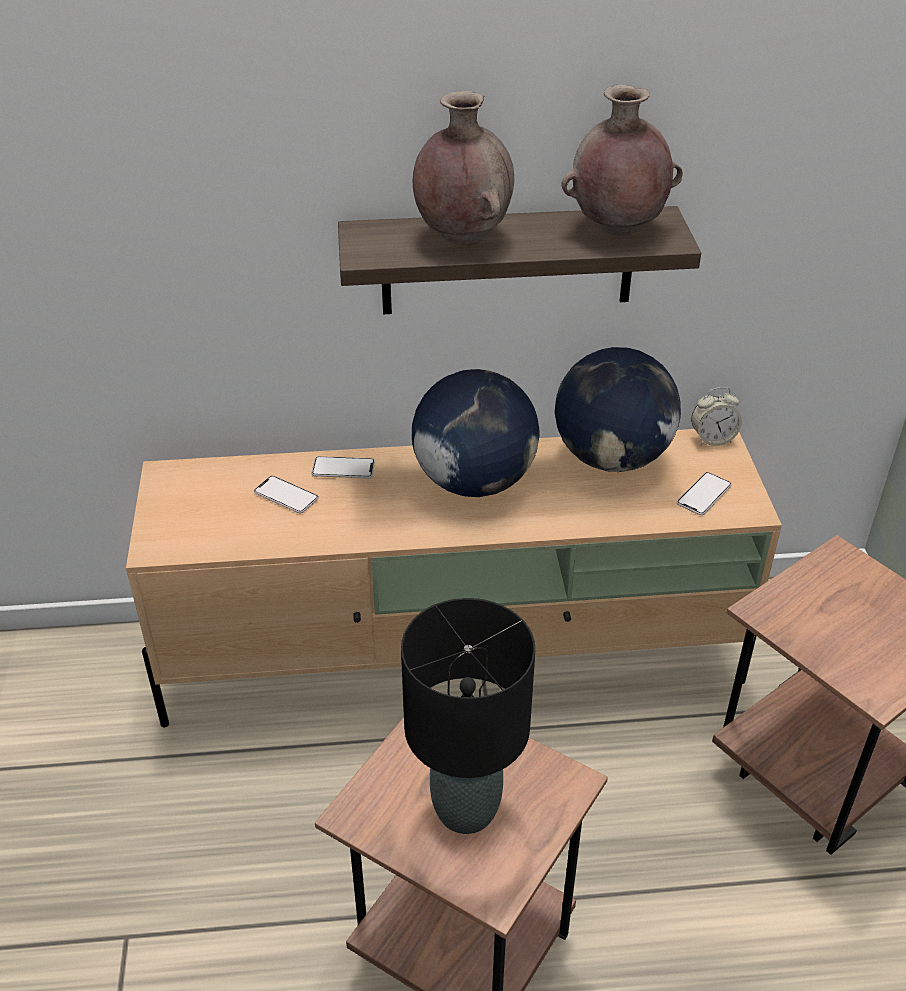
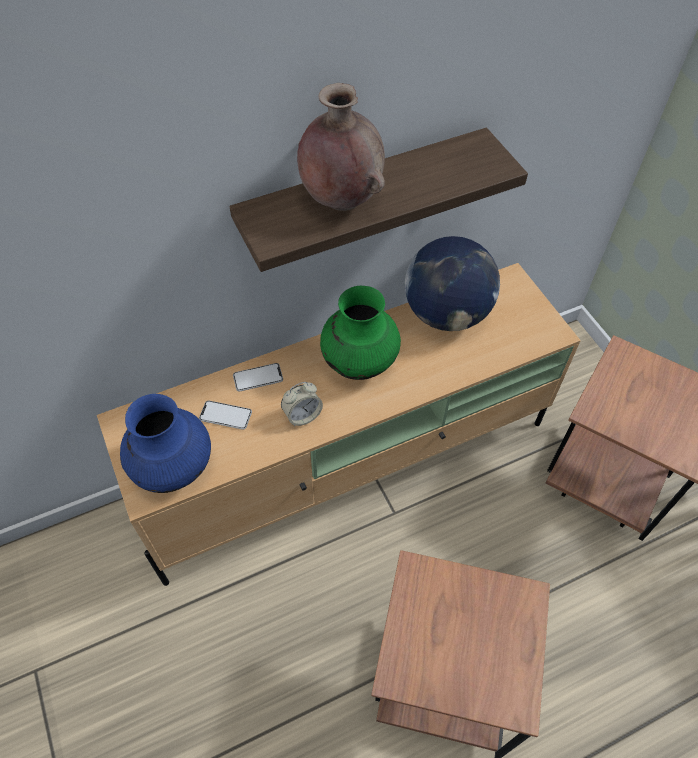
camera: 20 degrees left, 15 degrees up
(200, 530) = (173, 467): none -> blue vase
(466, 808) = (470, 644): black table lamp -> none
(474, 481) = (359, 362): globe -> green vase
(616, 228) = (454, 162): brown vase -> none
(704, 495) = (521, 329): phone -> none
(712, 439) = (507, 278): alarm clock -> alarm clock (302, 415)

